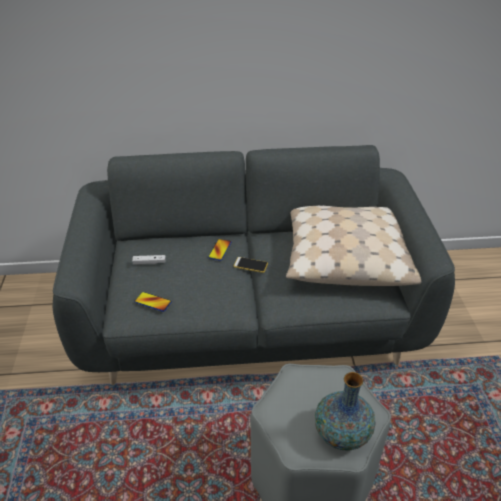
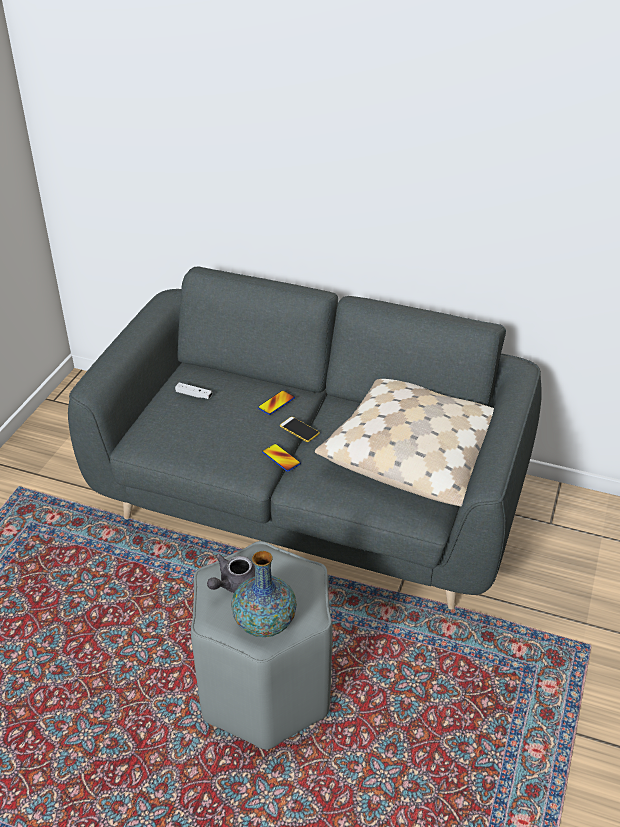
camera: 25 degrees right, 0 degrees up
(153, 302) = (172, 437): phone -> phone (281, 458)
(293, 409) = (234, 584): none -> grey teapot

